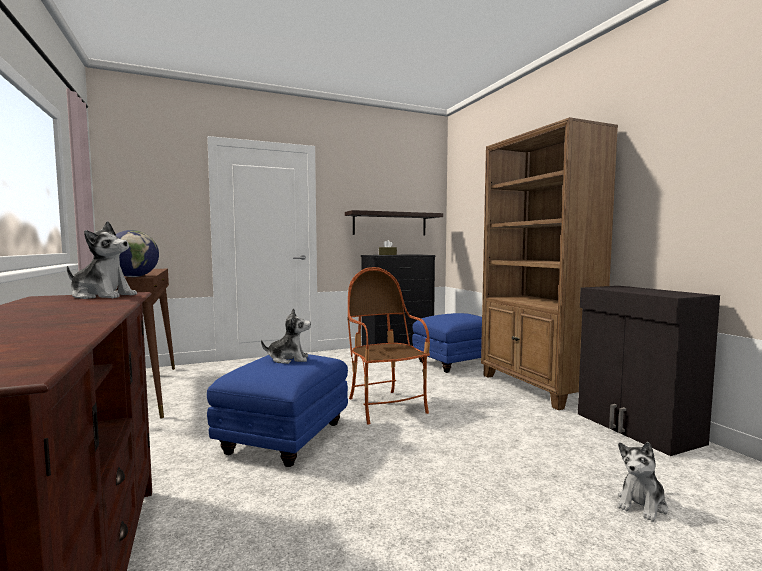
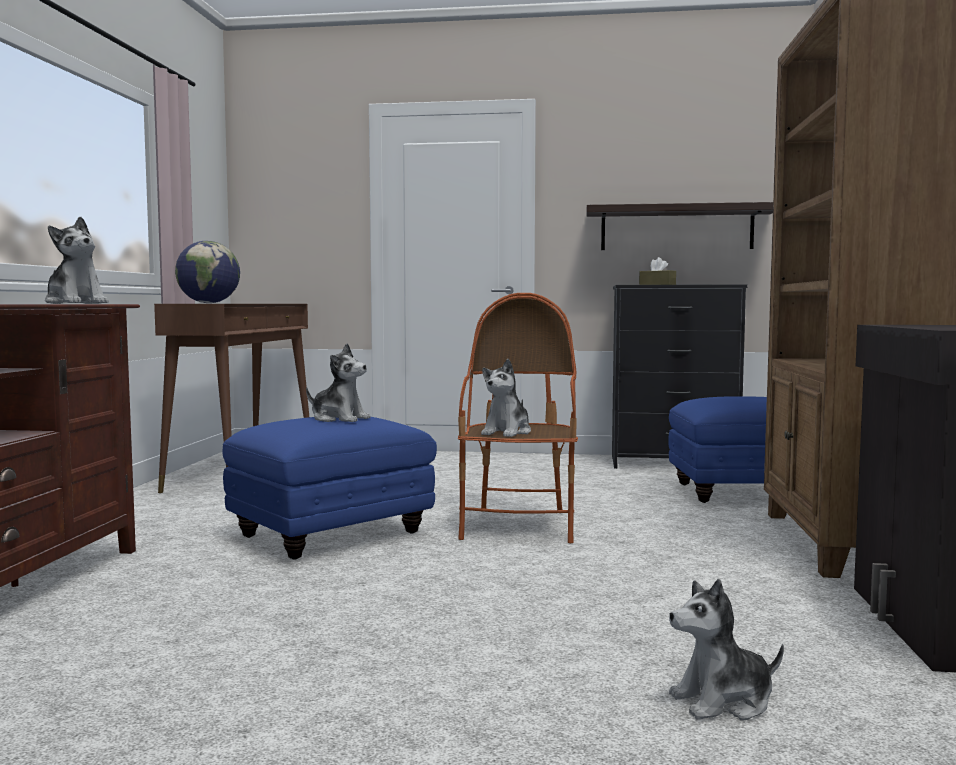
camera: 30 degrees right, 0 degrees up
(384, 353) = (507, 432): none -> plush toy

